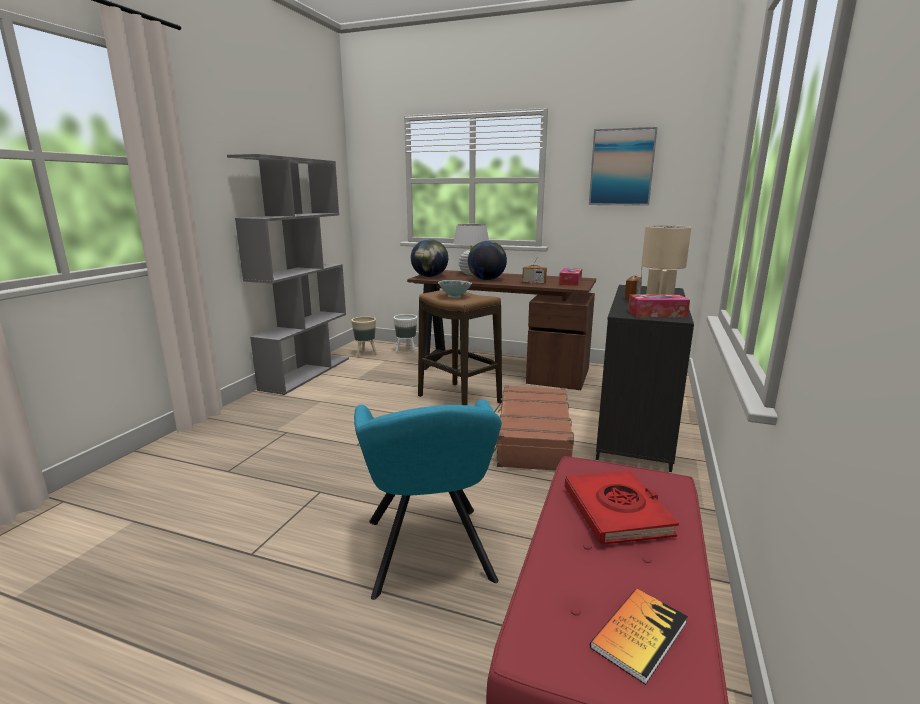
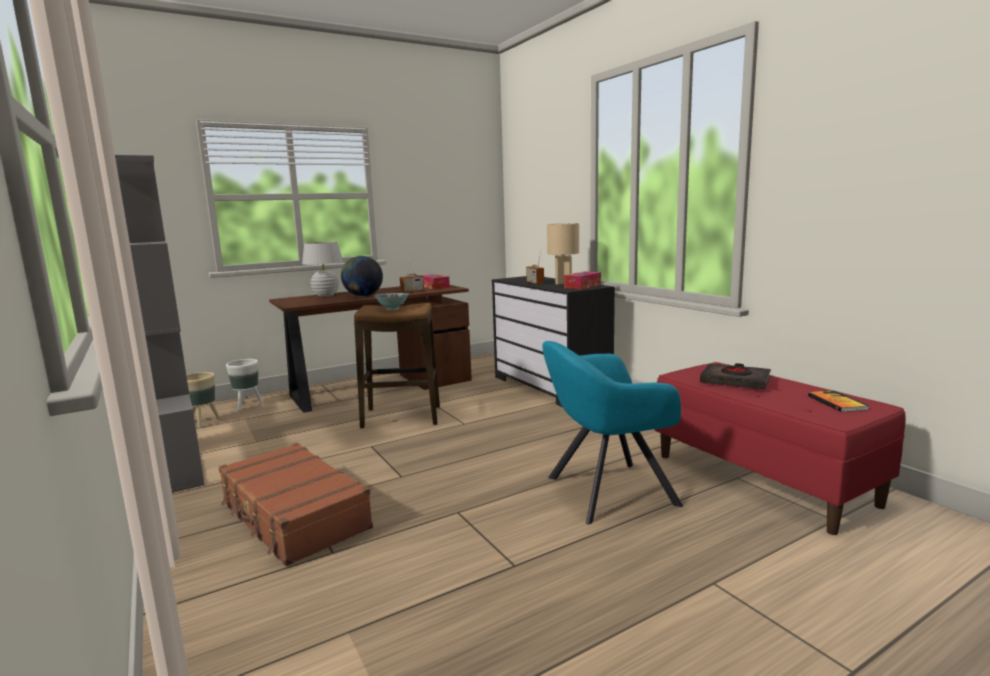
camera: 50 degrees left, 5 degrees down
(429, 277) = (298, 303): globe -> none
(429, 553) = (606, 492): turquoise armchair -> turquoise armchair turned 135 degrees clockwise
(532, 439) = (512, 416): brown suitcase -> brown suitcase (293, 516)
(617, 512) = (735, 381): red book -> black book
(621, 167) = (437, 184): picture -> none

